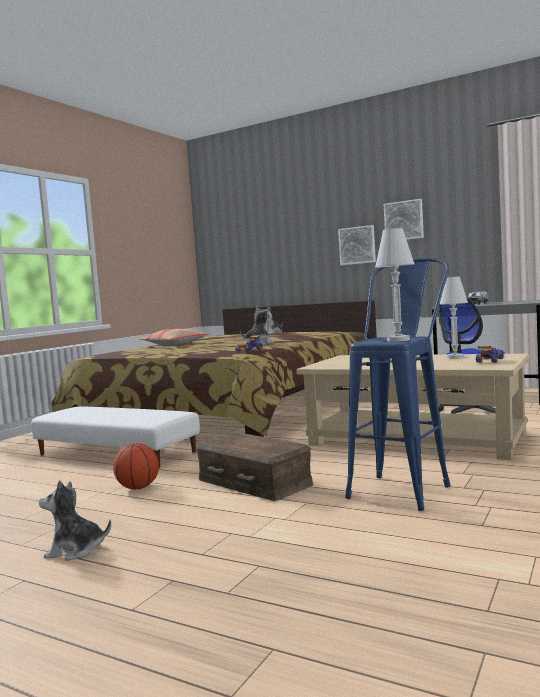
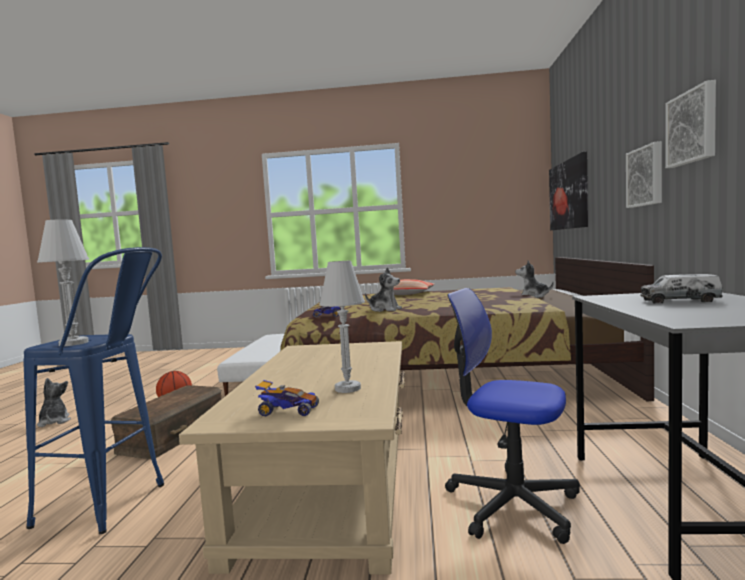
camera: 65 degrees right, 0 degrees up
(236, 255) = (568, 195): none -> picture

